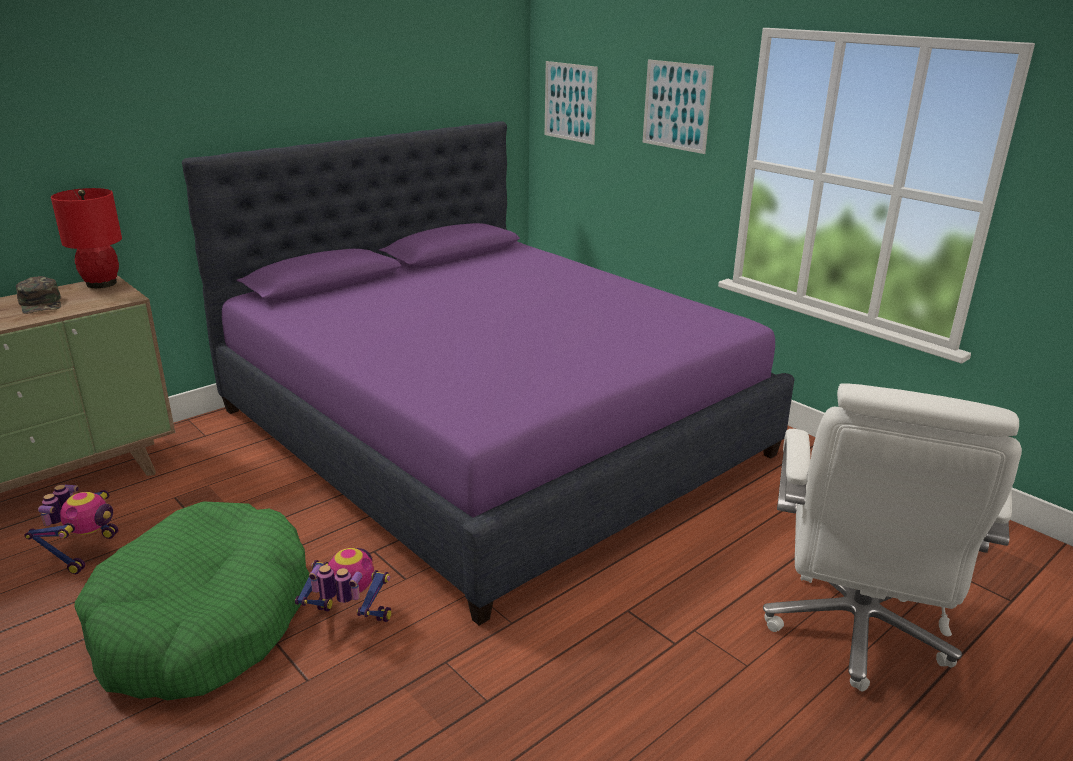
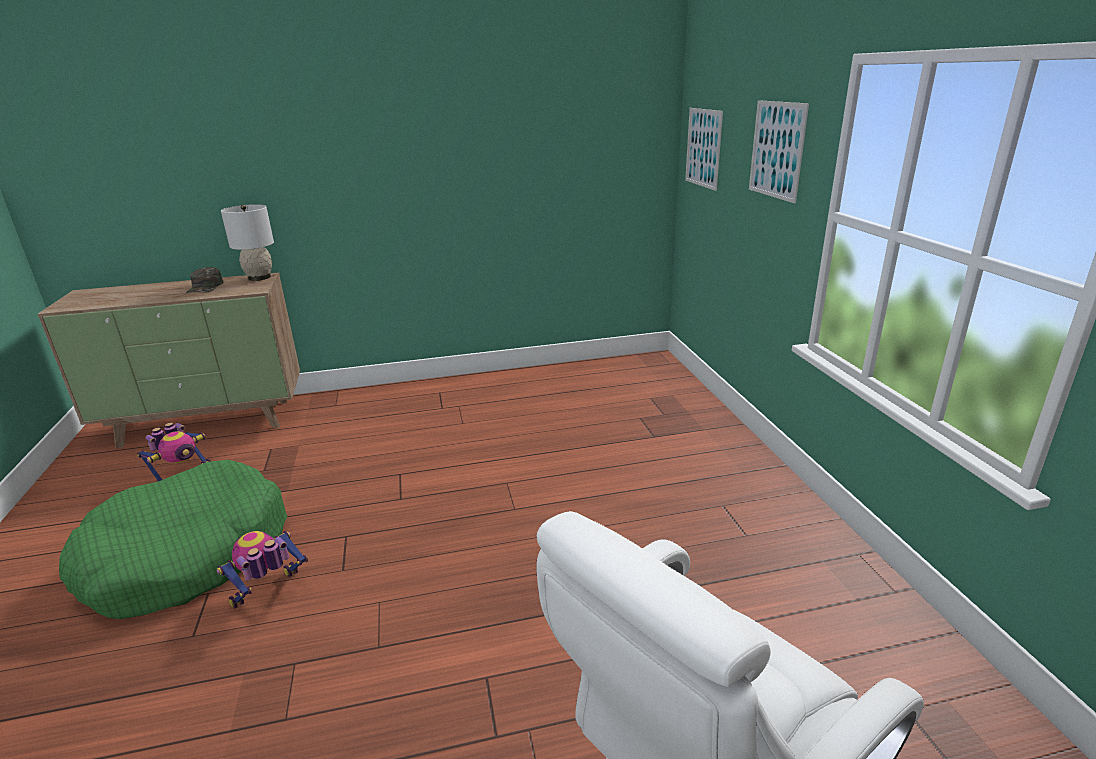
camera: 30 degrees right, 0 degrees up
(101, 283) = (259, 277): red table lamp -> white table lamp
(349, 621) = (269, 593): toy robot -> toy robot turned 90 degrees counterclockwise
(489, 431) = (535, 452): purple bed -> none

